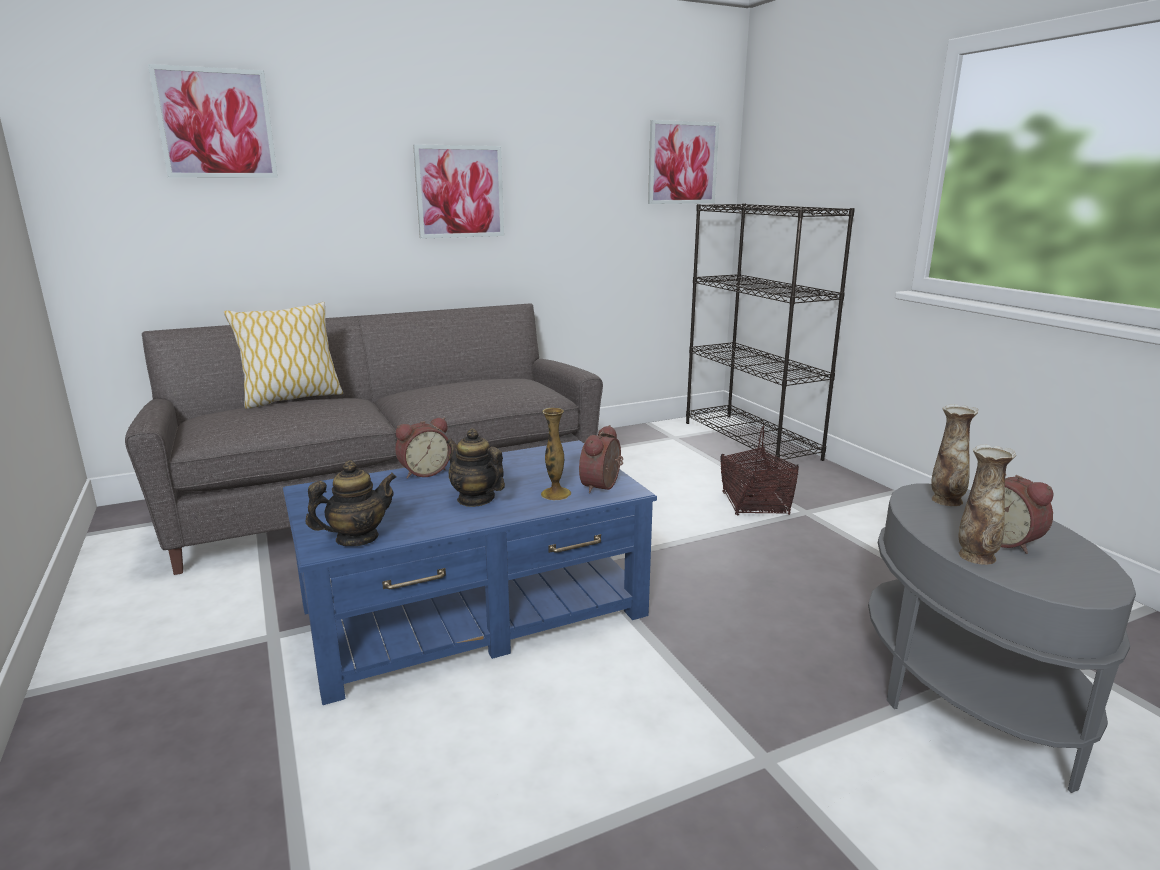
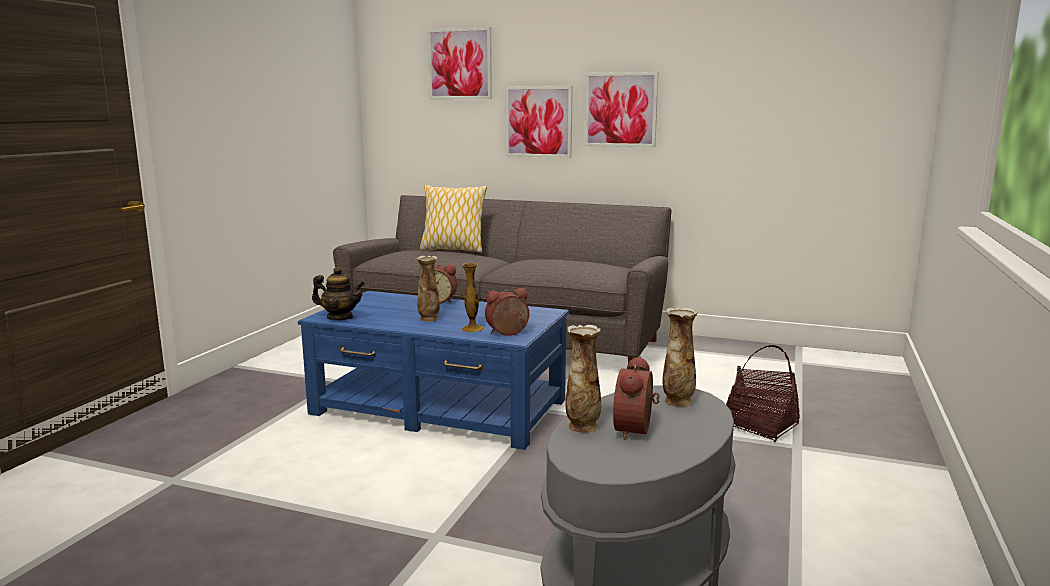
camera: 45 degrees right, 5 degrees down
(476, 499) = (428, 319): teapot -> vase
(682, 163) = (858, 82): picture -> picture (538, 121)
(751, 440) = (876, 385): black bookcase -> none

